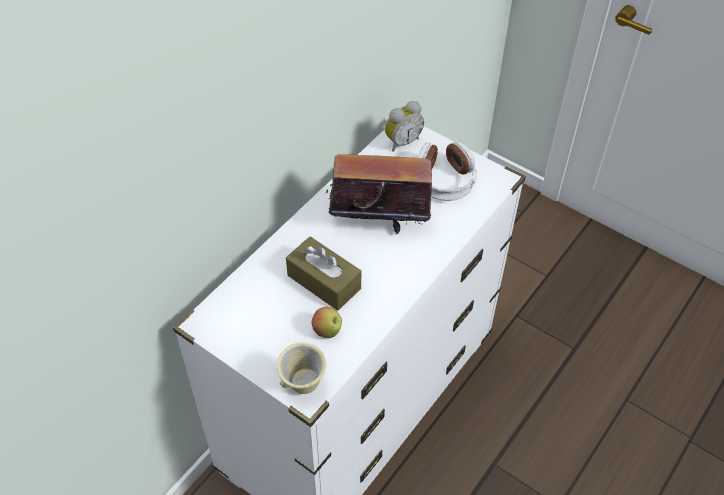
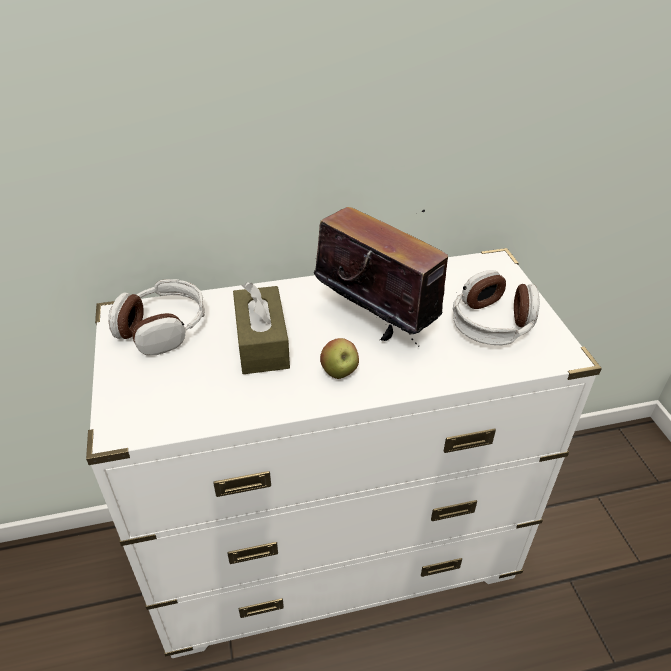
camera: 40 degrees right, 10 degrees down
(246, 314) = (163, 327): none -> headphones
(303, 388) = (123, 421): beige mug -> none
(327, 331) = (210, 386): apple -> apple (339, 372)
(401, 141) = (481, 270): alarm clock -> none

